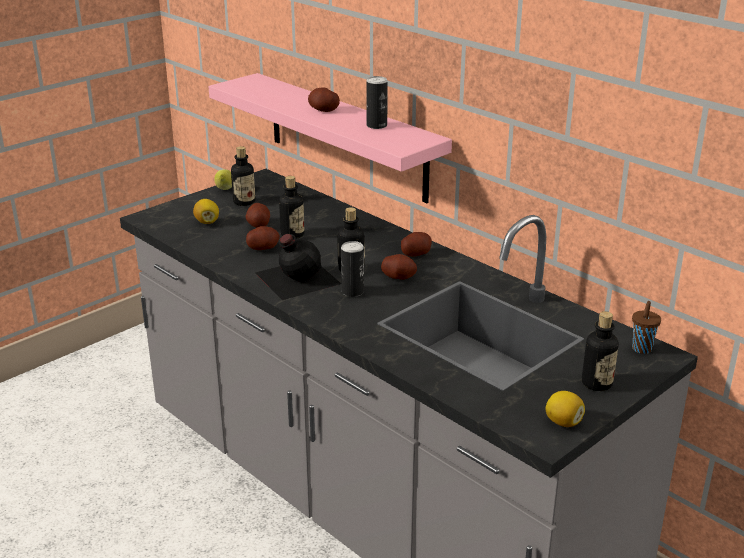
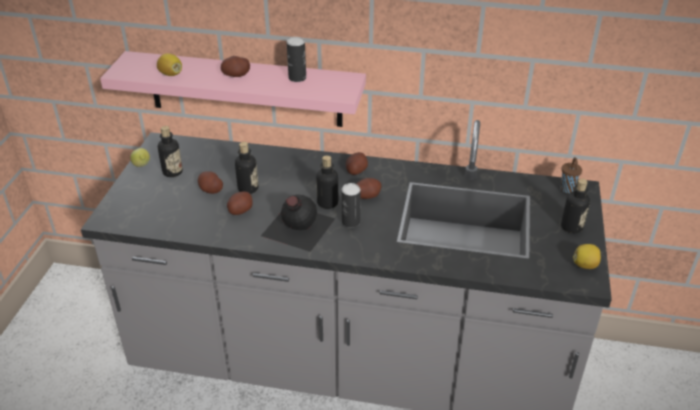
camera: 35 degrees left, 10 degrees up
(207, 222) = (165, 203): lemon -> lemon (171, 74)

